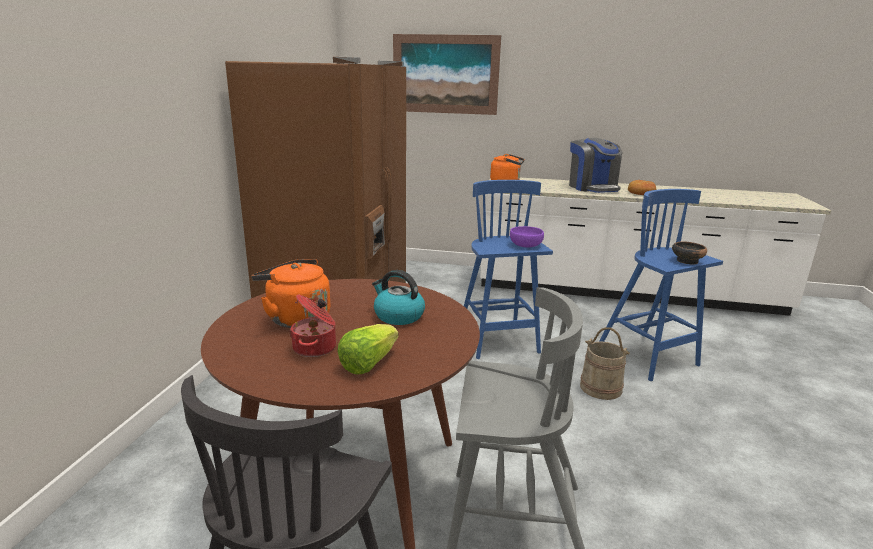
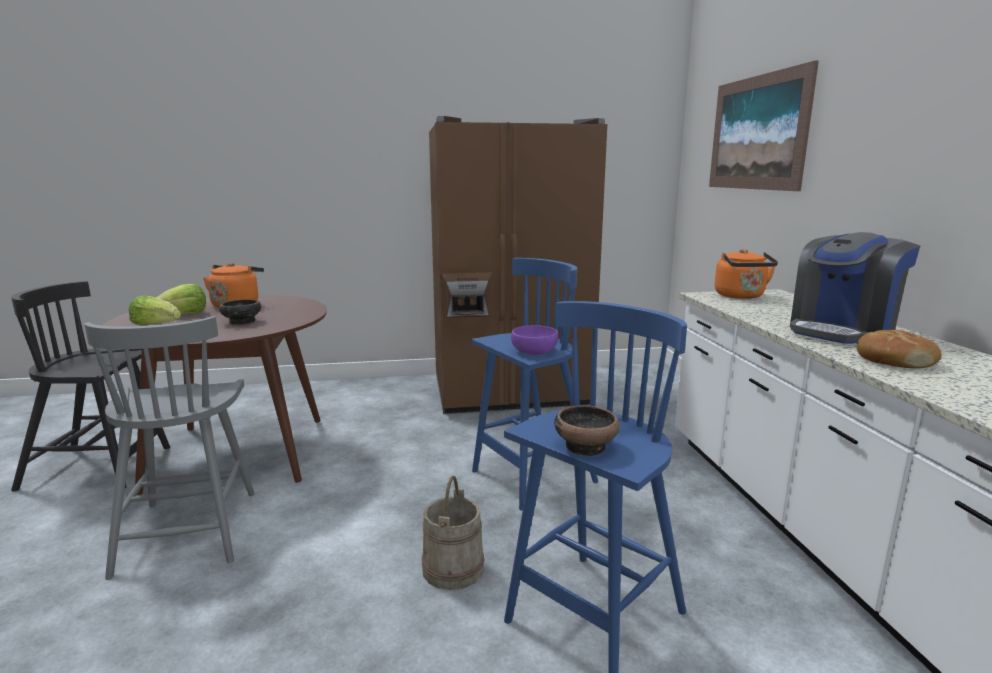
camera: 70 degrees right, 5 degrees down
(316, 348) = (185, 314): cooking pot -> lettuce
(398, 316) = (241, 322): kettle -> bowl

